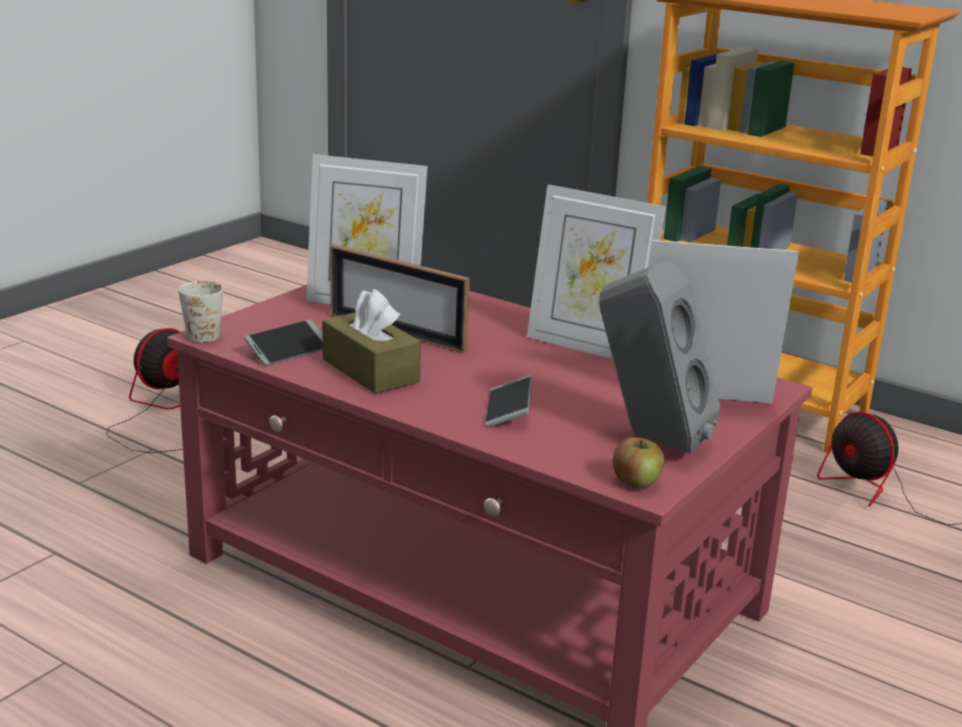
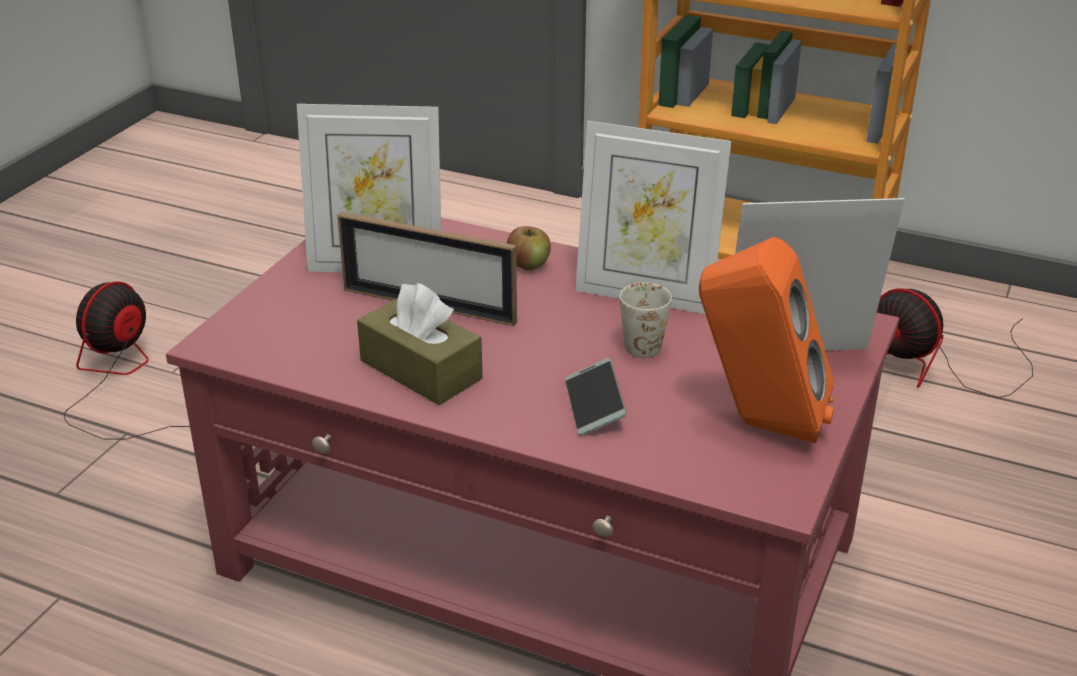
camera: 10 degrees left, 10 degrees up
(207, 333) = (212, 340): white mug -> white mug (642, 340)
(288, 351) = (316, 354): phone -> none
(636, 482) = (767, 490): apple -> apple (528, 264)
(648, 439) = (758, 424): grey speaker -> orange speaker

